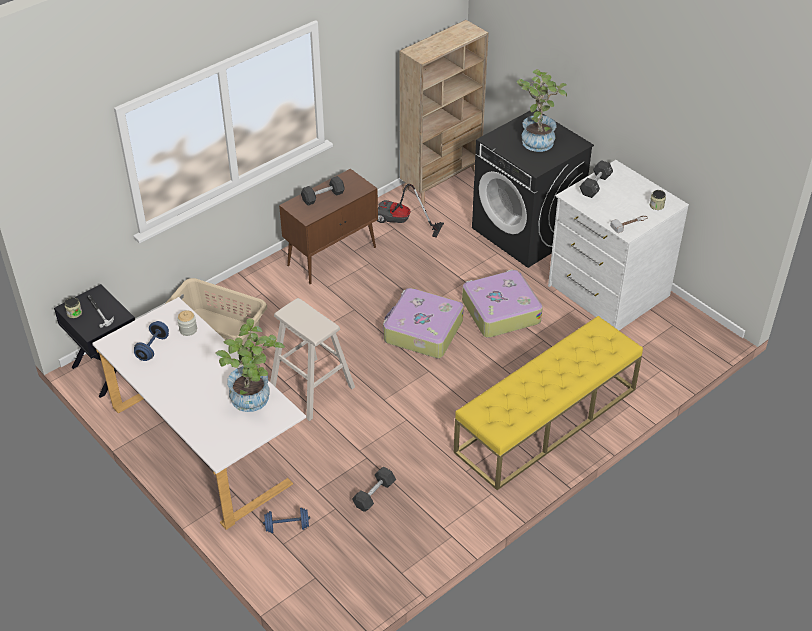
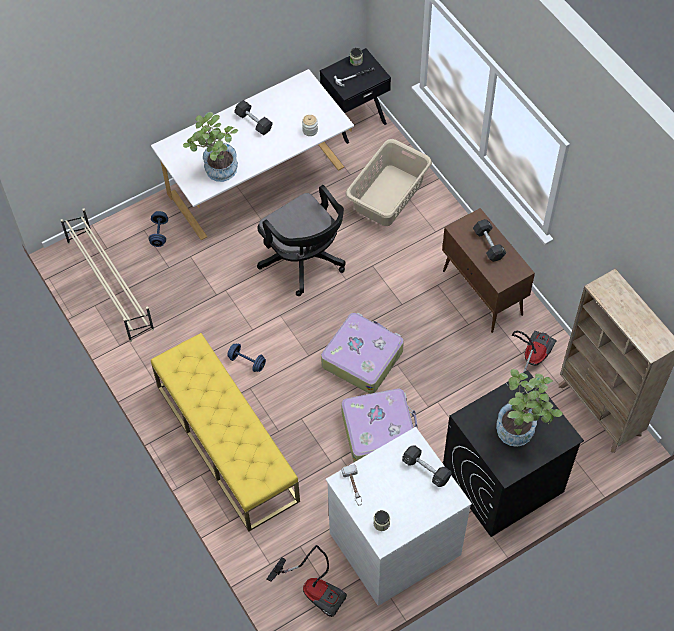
camera: 100 degrees right, 15 degrees up
(153, 348) = (293, 107): blue dumbbell -> blue dumbbell (247, 362)
(312, 388) = (304, 262): beige stool -> black office chair
(368, 563) = (110, 284): none -> beige shoe rack
(374, 494) = (176, 295): black dumbbell -> black dumbbell (253, 122)
(672, 336) = (315, 590): none -> vacuum cleaner

